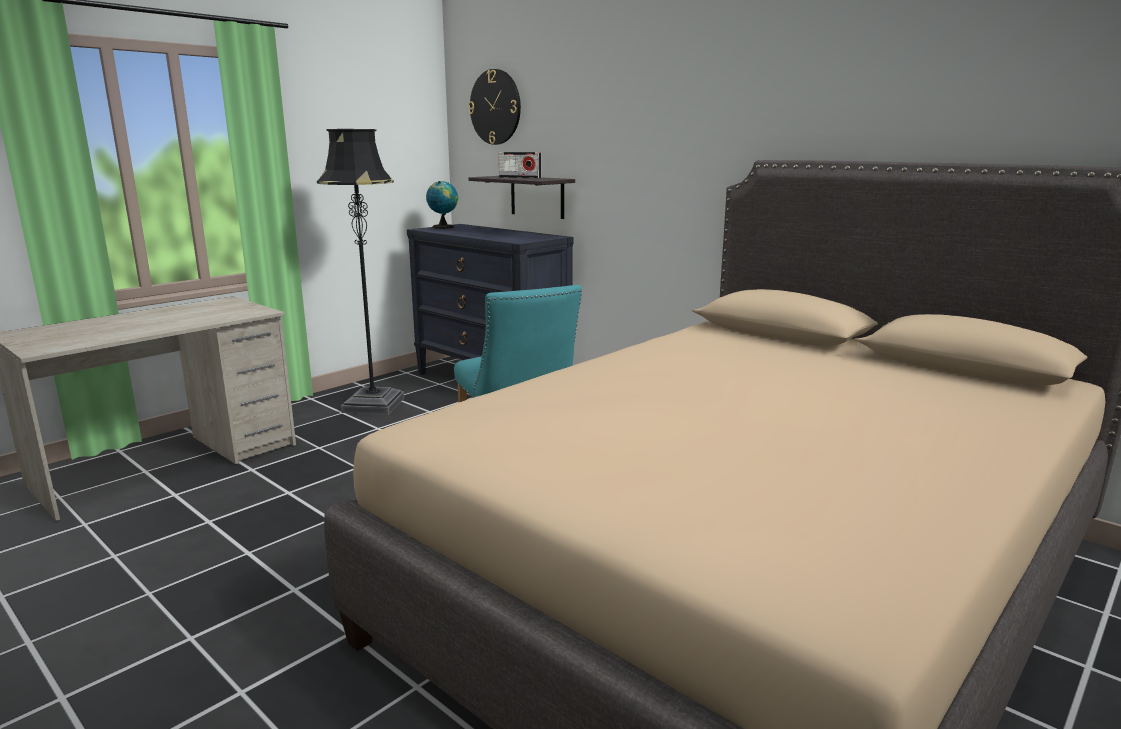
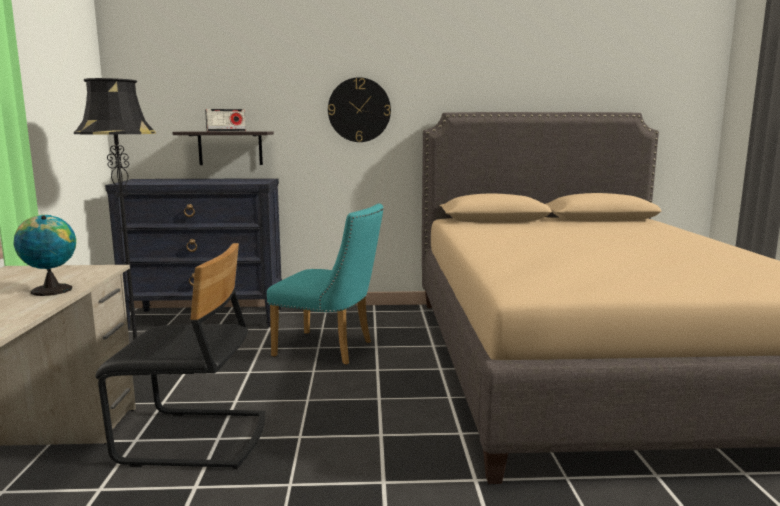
camera: 45 degrees left, 5 degrees down
(275, 486) = (194, 440): none -> black chair
(443, 227) = (133, 181): globe -> globe (51, 290)
(495, 107) = (173, 70): wall clock -> wall clock (359, 110)

